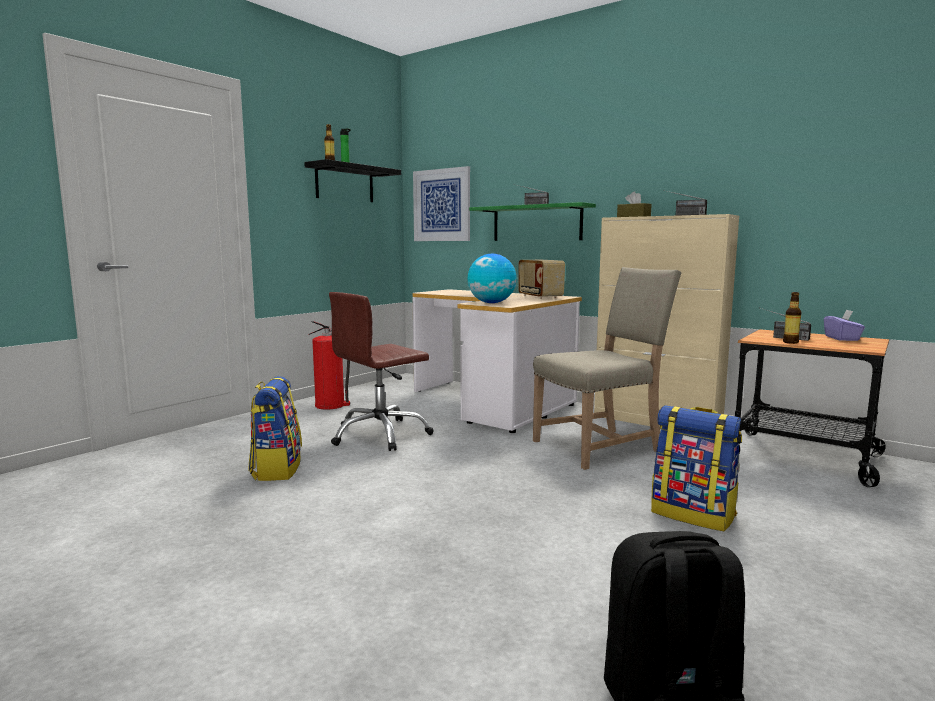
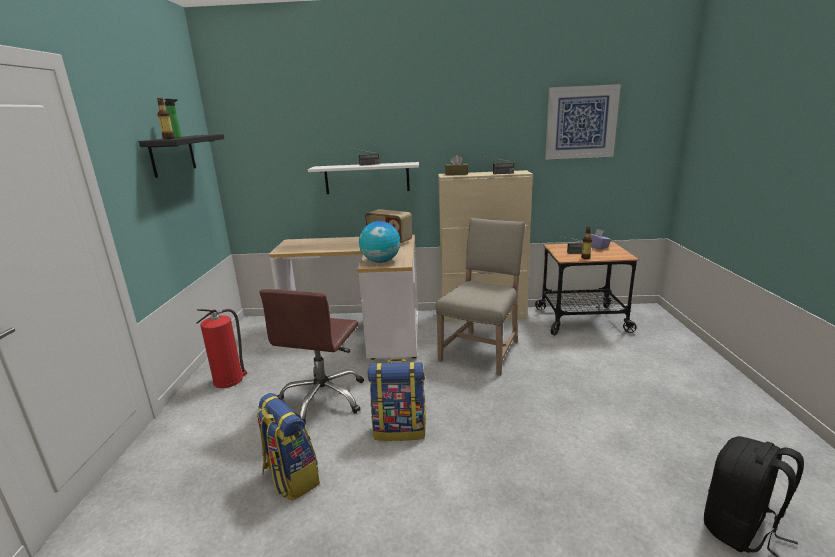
camera: 35 degrees left, 10 degrees up
(442, 205) = (263, 163): picture -> picture (581, 122)
(536, 223) = (367, 178): green shelf -> white shelf
(693, 514) = (593, 388): backpack -> backpack (400, 429)

